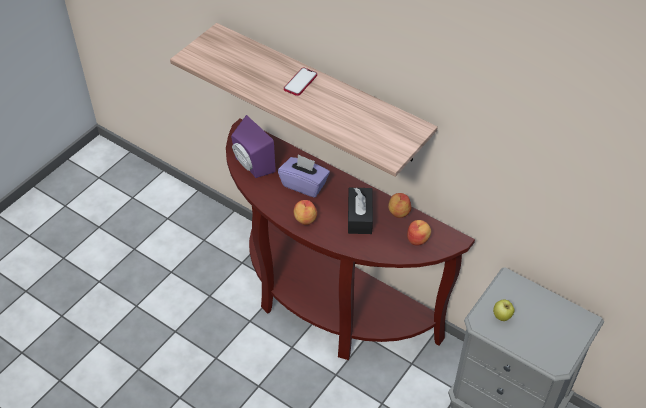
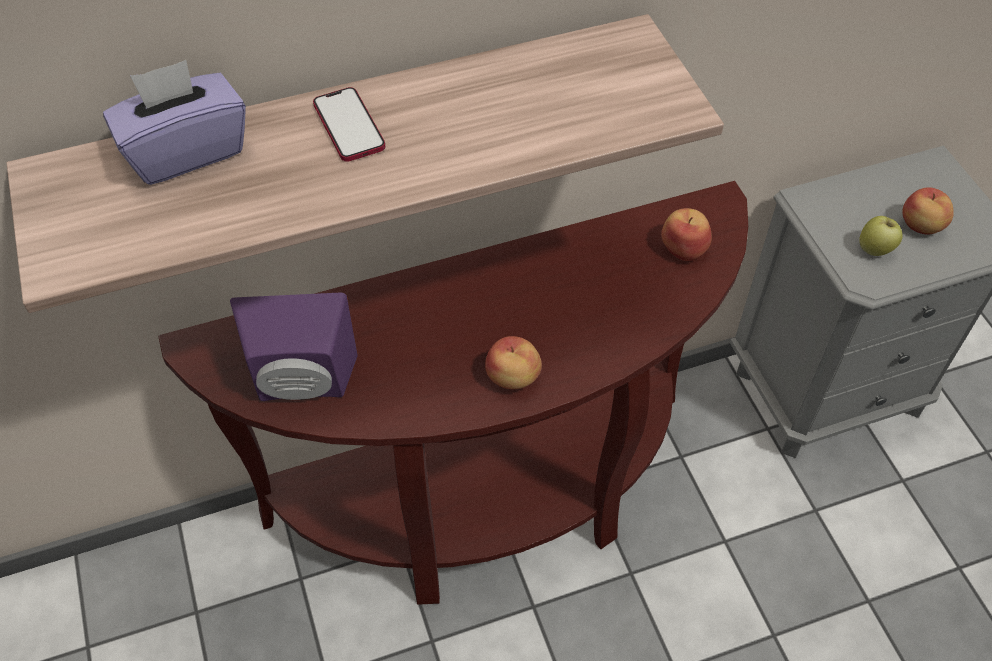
camera: 55 degrees left, 5 degrees up
(304, 185) = (427, 331): purple tissue box -> purple tissue box (186, 151)
(359, 217) = (572, 295): black tissue box -> none
(398, 212) = (605, 239): apple -> apple (921, 226)

